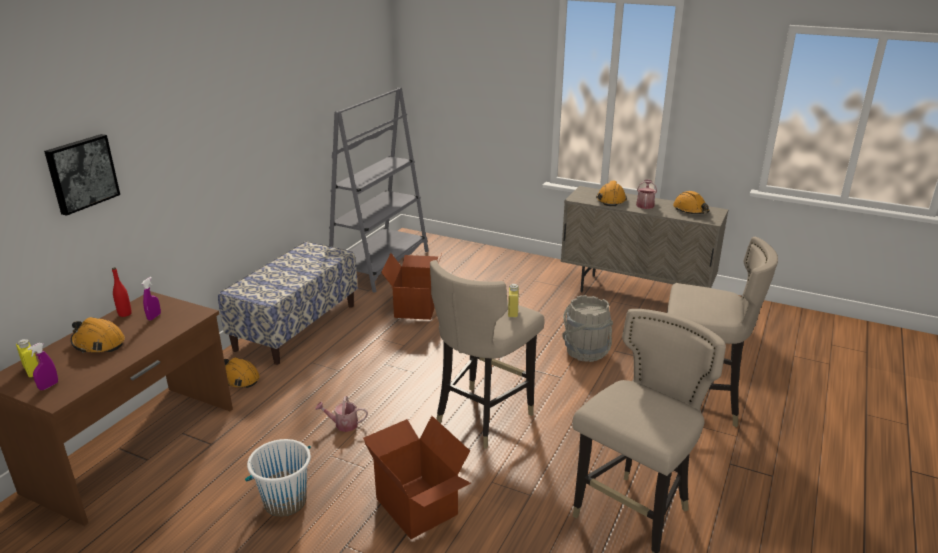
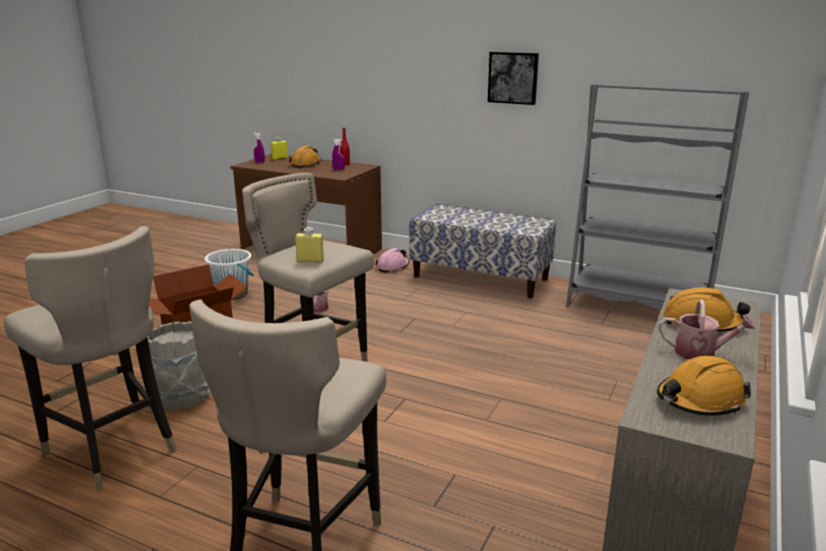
camera: 90 degrees right, 5 degrees down
(81, 173) = (352, 58): picture -> picture (513, 77)
(239, 378) = (392, 266): orange hard hat -> pink hard hat
(415, 307) = (539, 328): cardboard box -> none
(585, 351) = (449, 446): grey bucket -> grey bucket (182, 396)

